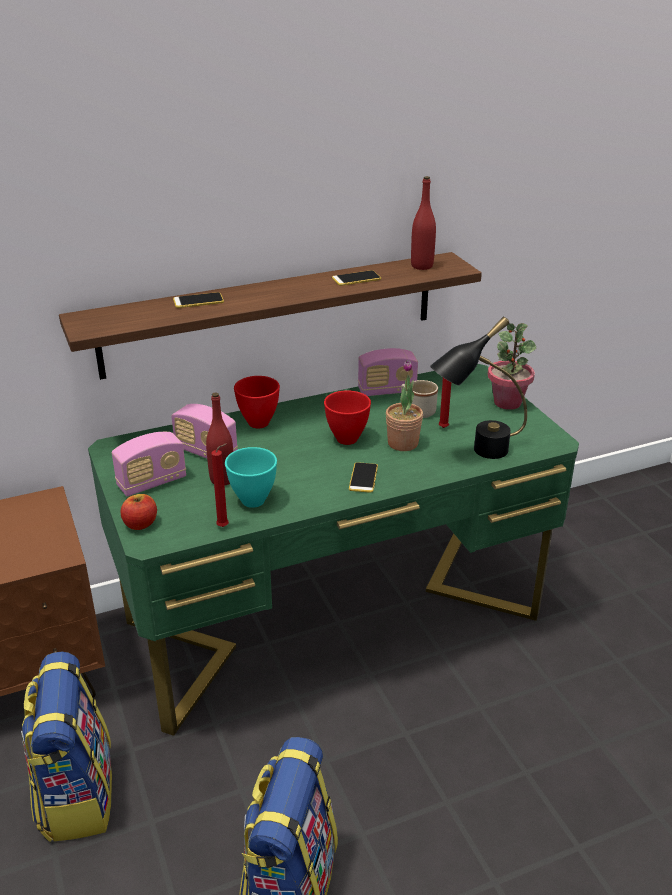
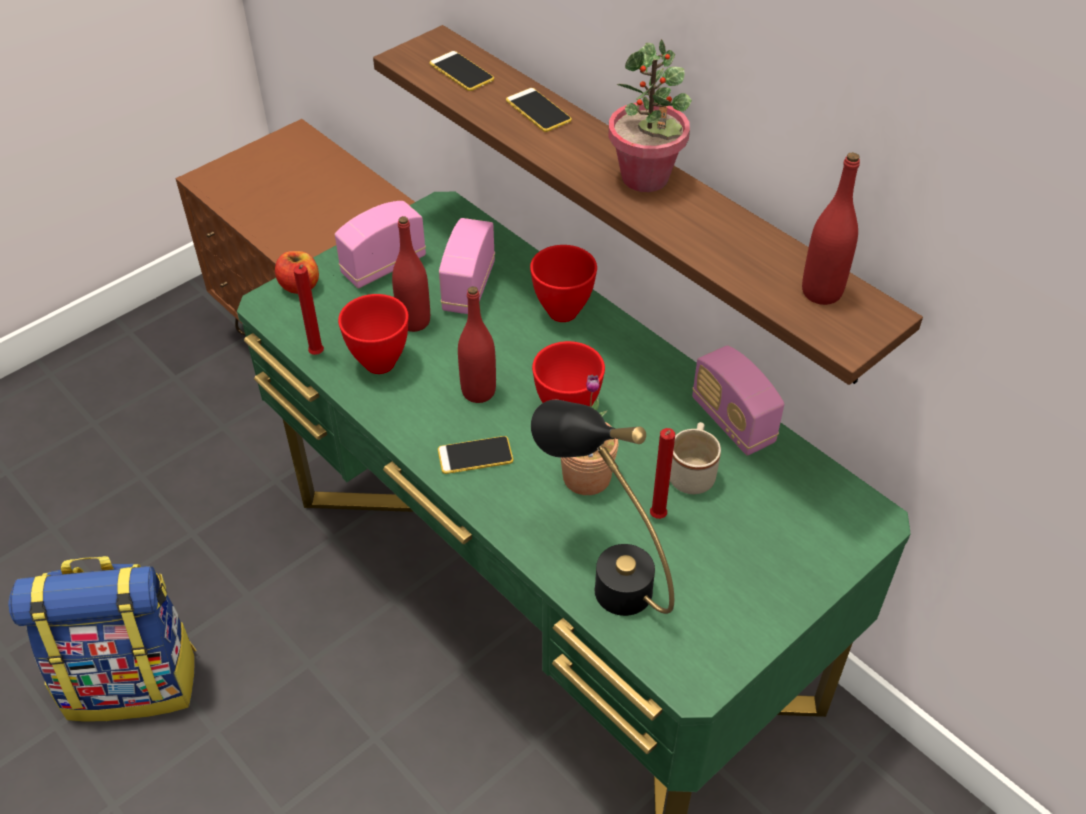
camera: 70 degrees right, 15 degrees up
(76, 794) = (210, 461): backpack -> none
(152, 482) = (383, 266): radio -> radio turned 105 degrees clockwise
(254, 501) = (379, 364): turquoise bowl -> red bowl
(308, 466) = (478, 391): none -> red bottle
(356, 279) = (713, 231): phone -> phone (461, 72)
(507, 402) = (790, 587): potted plant -> potted plant (645, 177)

